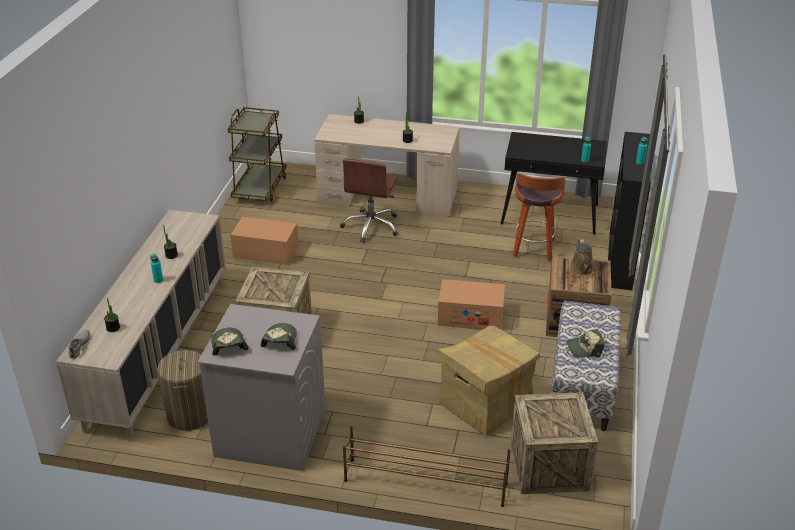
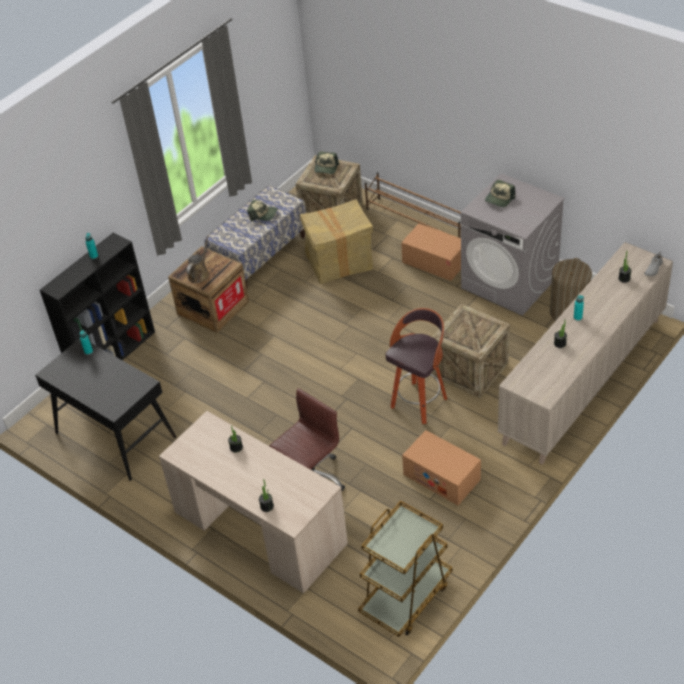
camera: 150 degrees left, 10 degrees up
(228, 345) = (538, 204): cap -> cap (326, 167)
(470, 316) = (293, 337): cardboard box -> cardboard box (435, 262)
(533, 249) = (175, 393): stool -> stool (419, 402)

